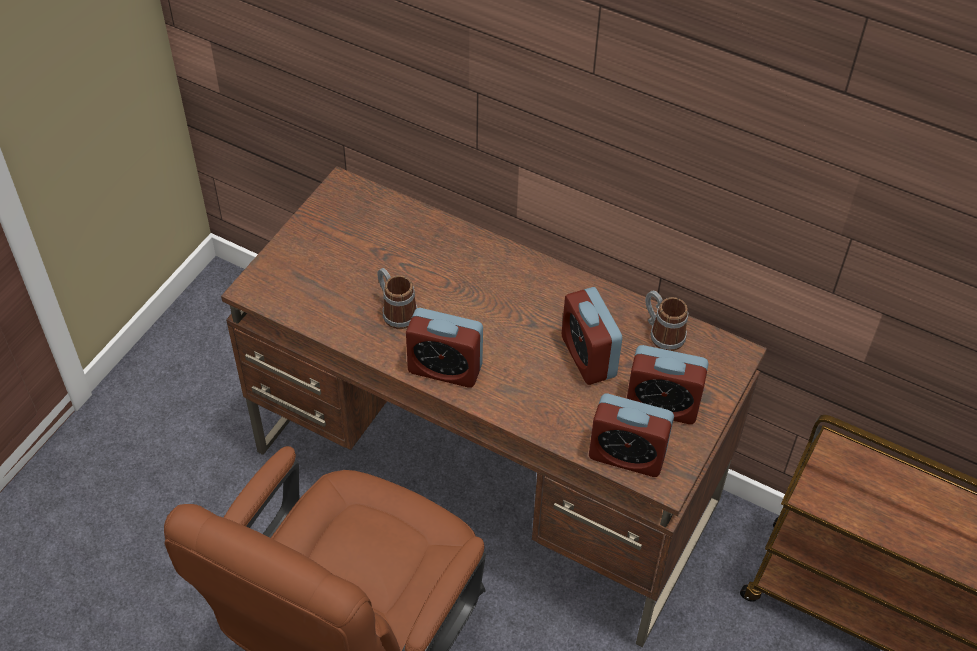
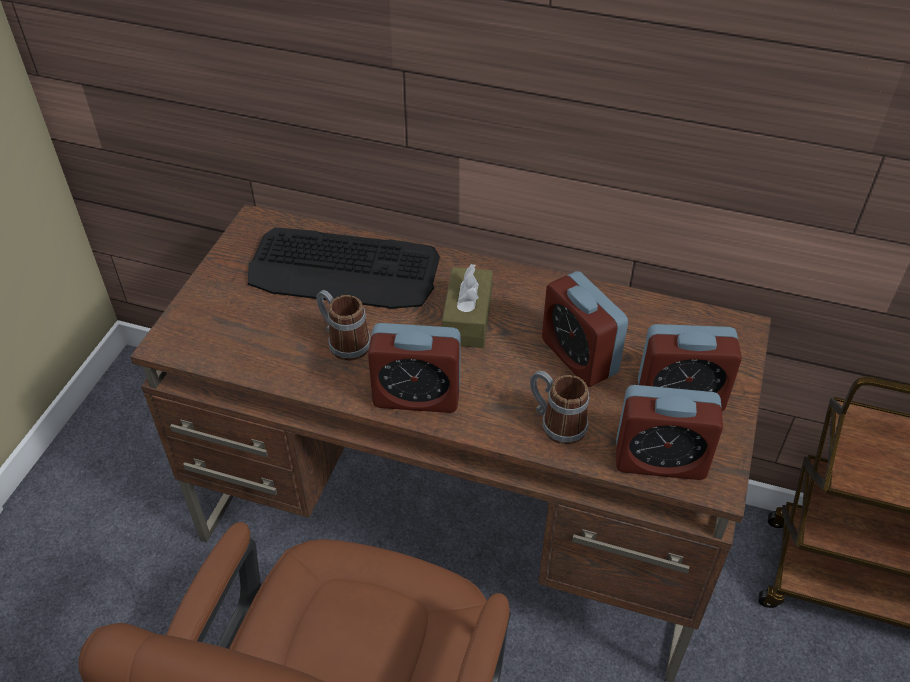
camera: 10 degrees left, 5 degrees down
(409, 245) = (344, 270): none -> keyboard
(503, 307) = (467, 319): none -> brown tissue box
(662, 333) = (652, 319): mug -> mug (556, 423)

